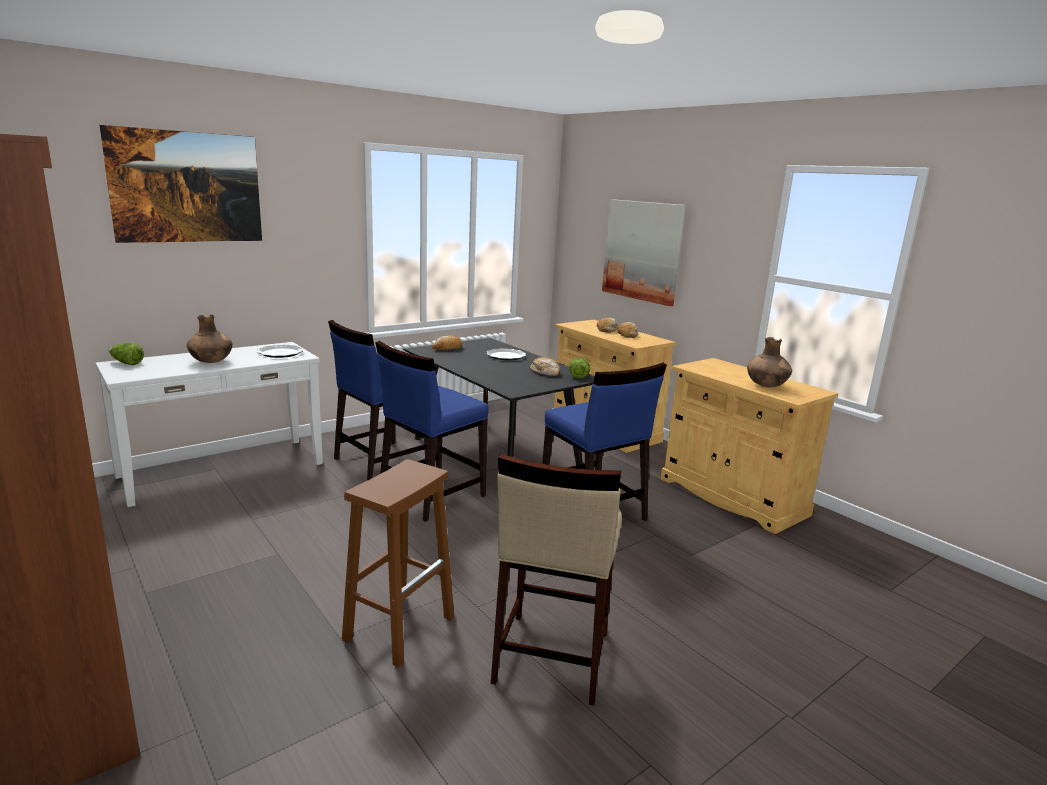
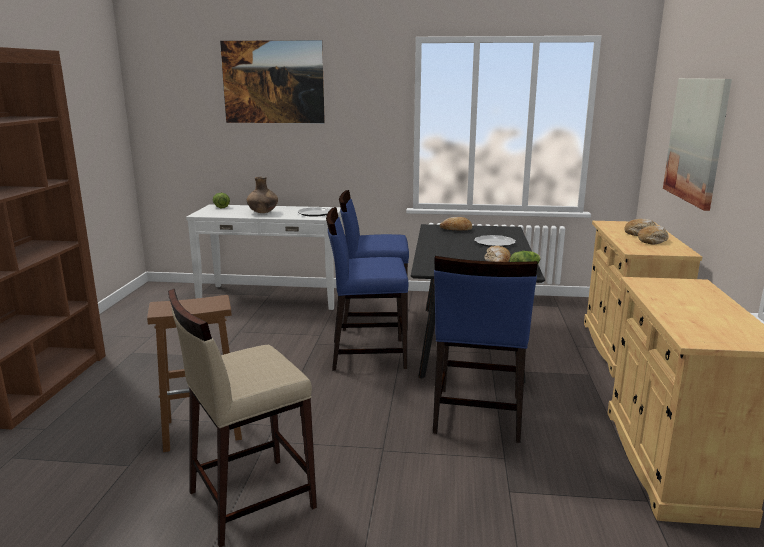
camera: 45 degrees right, 0 degrees up
(766, 386) = (693, 320): brown vase -> none

